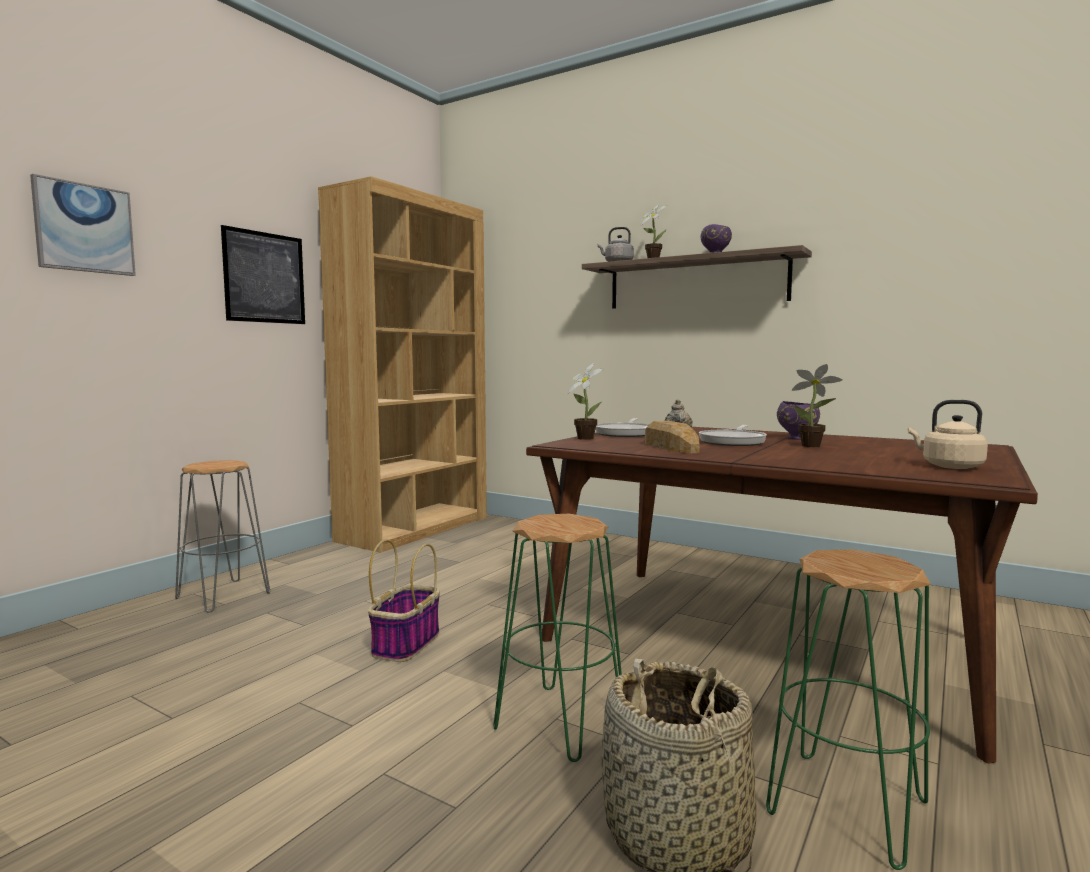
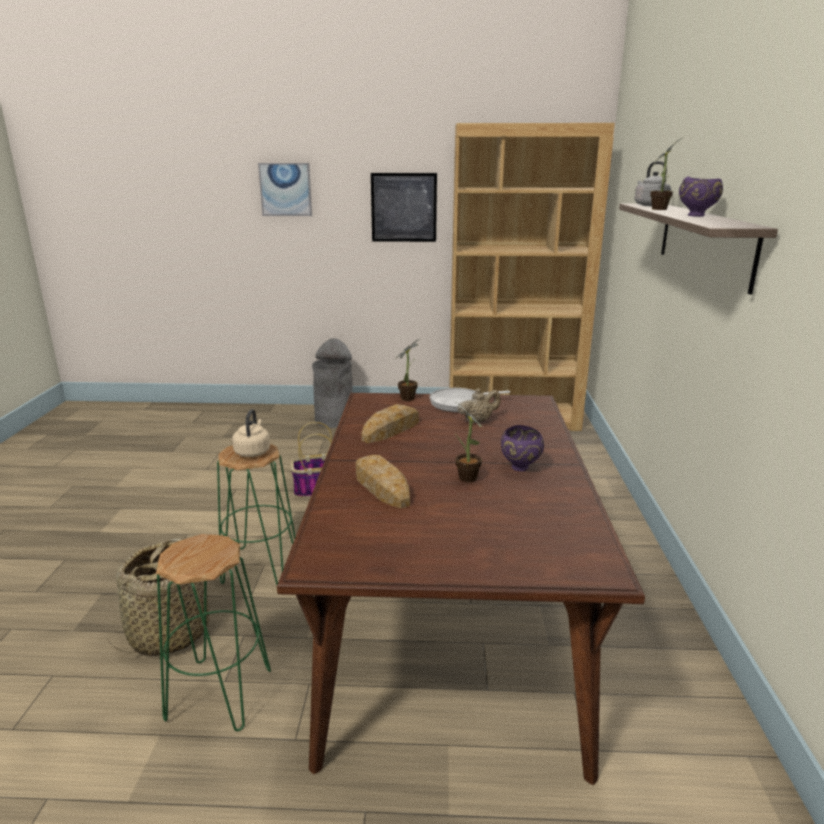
camera: 60 degrees right, 15 degrees up
(224, 595) = (334, 420): grey stool -> grey trash can
(733, 441) = (456, 446): frying pan -> none
(818, 458) = (381, 487): none -> bread
(949, 466) = (385, 545): beige kettle -> beige kettle (253, 451)

